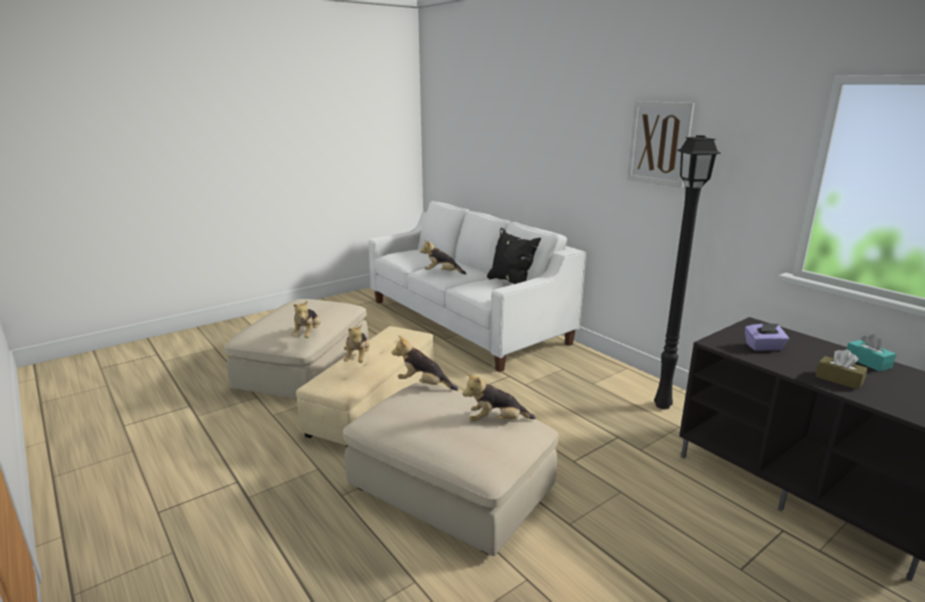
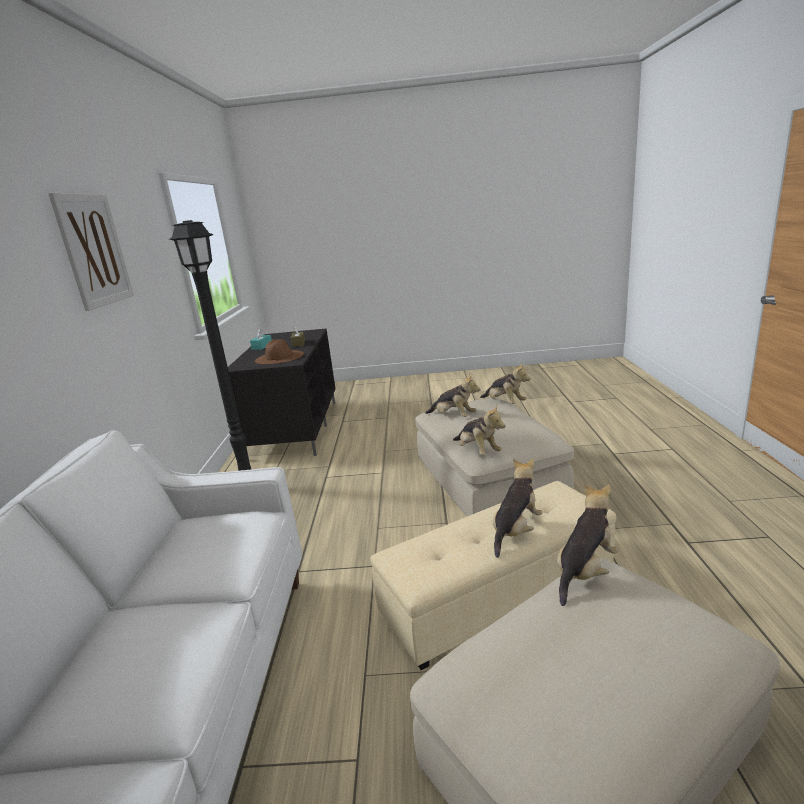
camera: 140 degrees left, 0 degrees up
(442, 273) = (174, 648): plush toy -> plush toy (504, 403)
(511, 283) = (155, 550): black pillow -> none
(764, 347) = (279, 357): purple tissue box -> brown hat

